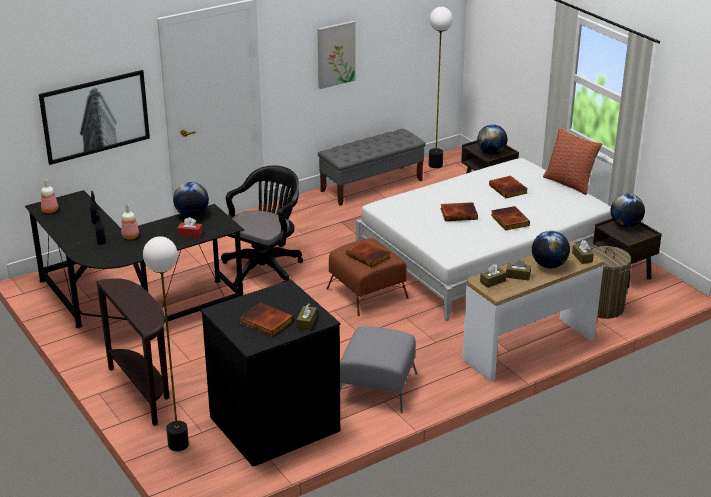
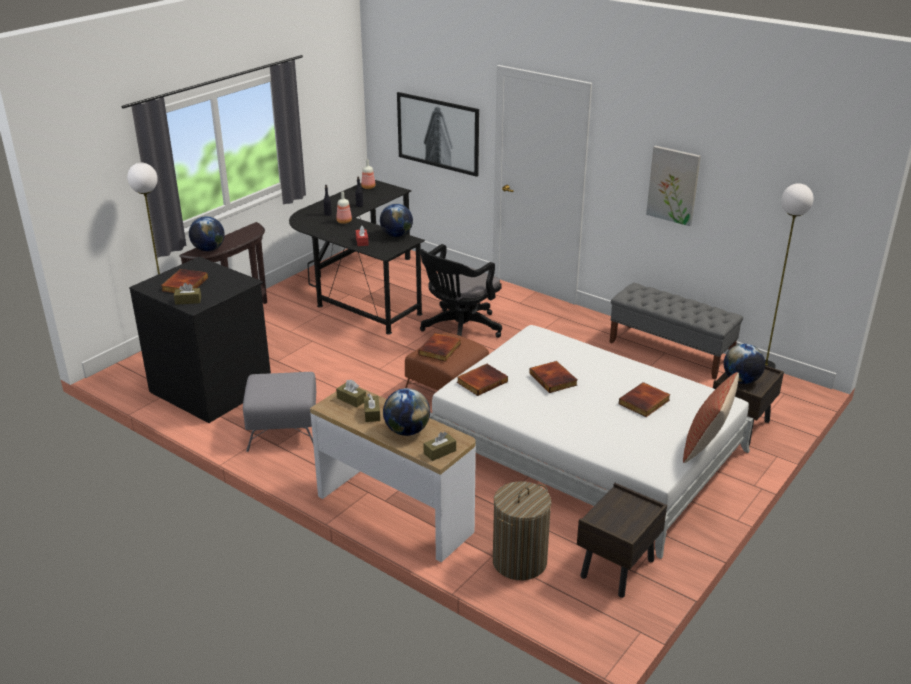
camera: 70 degrees right, 0 degrees up
(264, 267) = (459, 330): black office chair -> black office chair turned 120 degrees clockwise
(509, 220) = (565, 414): book -> book (481, 381)
(625, 225) = (636, 511): globe -> globe (208, 249)

